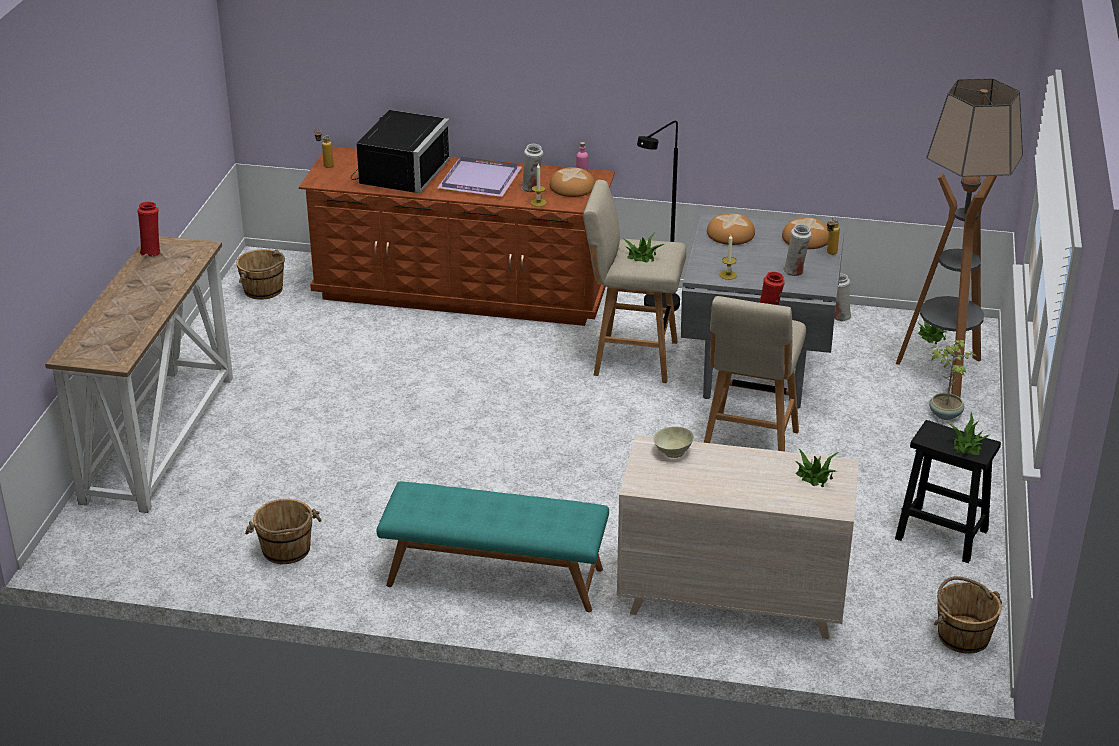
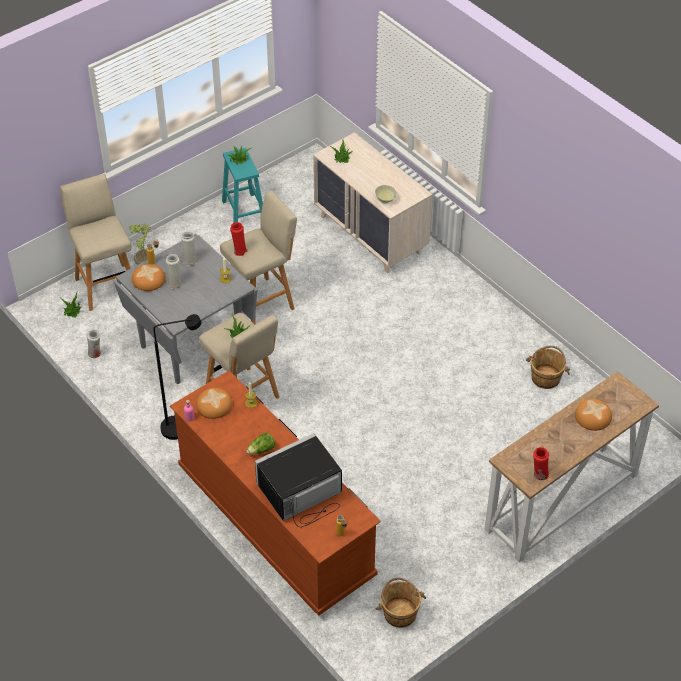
camera: 140 degrees left, 15 degrees up
(478, 180) = (262, 450): purple tray -> lettuce
(494, 577) = (460, 304): turquoise bench -> none
(532, 189) = (239, 419): white vase -> white vase (174, 283)
(730, 234) = (181, 308): bread -> bread (593, 417)
(943, 373) = (106, 285): floor lamp -> beige stool
(943, 535) = (243, 210): black stool -> turquoise stool
(963, 635) = (300, 170): brown bucket -> none

